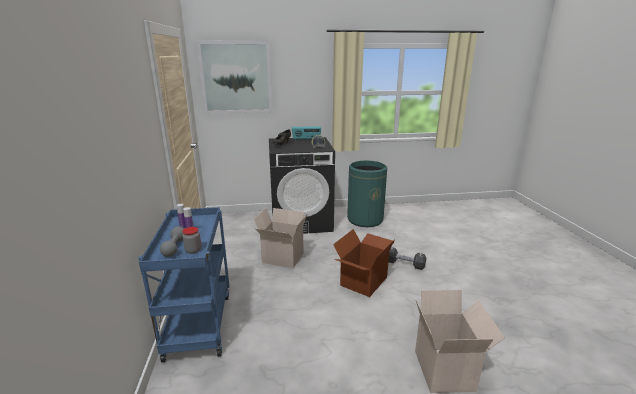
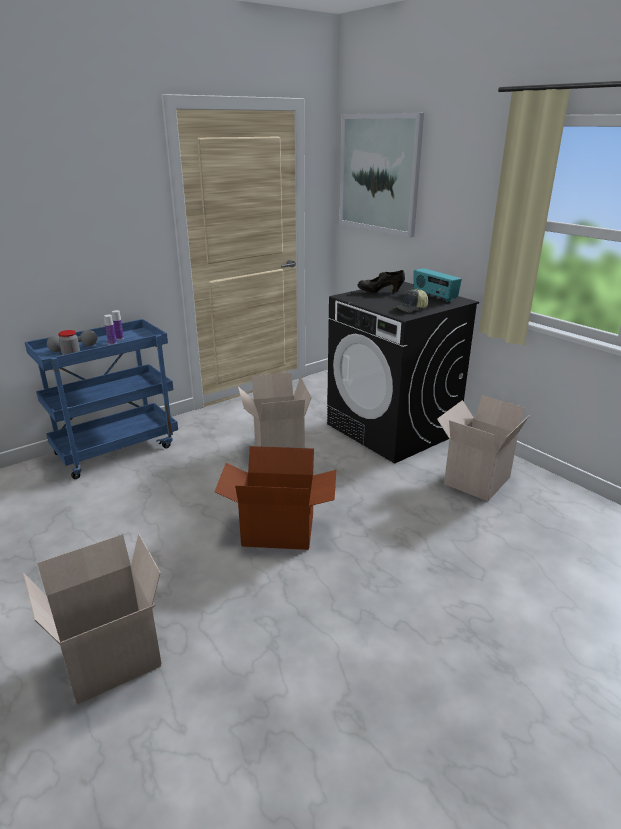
camera: 60 degrees right, 5 degrees up
(365, 219) = (475, 479): green trash can -> cardboard box
(404, 264) = (366, 559): black dumbbell -> none

